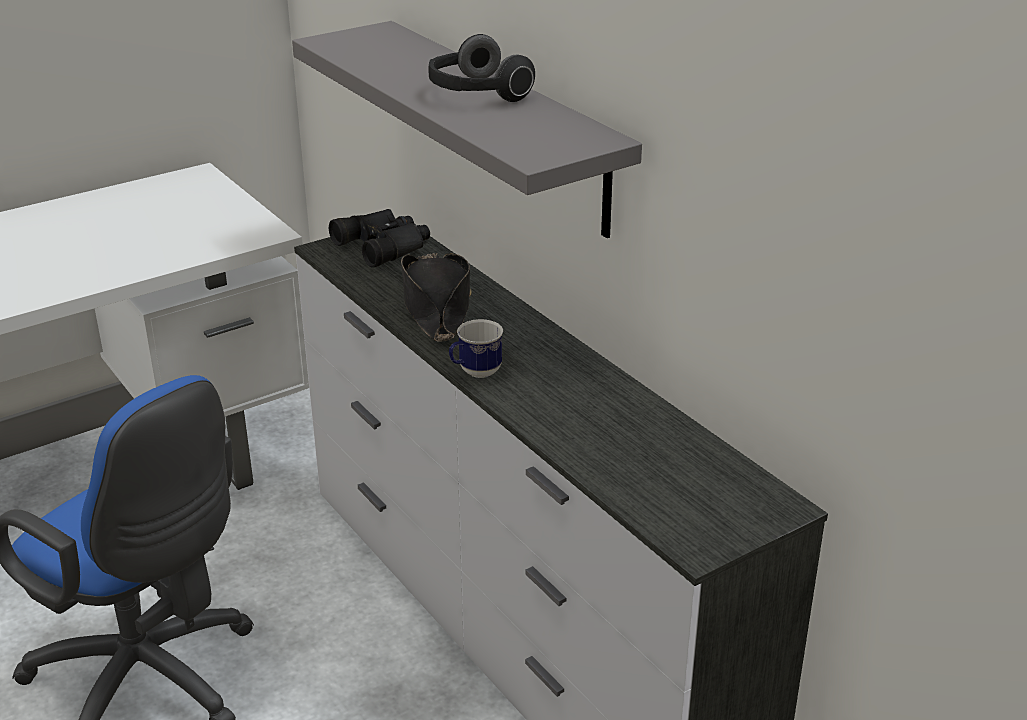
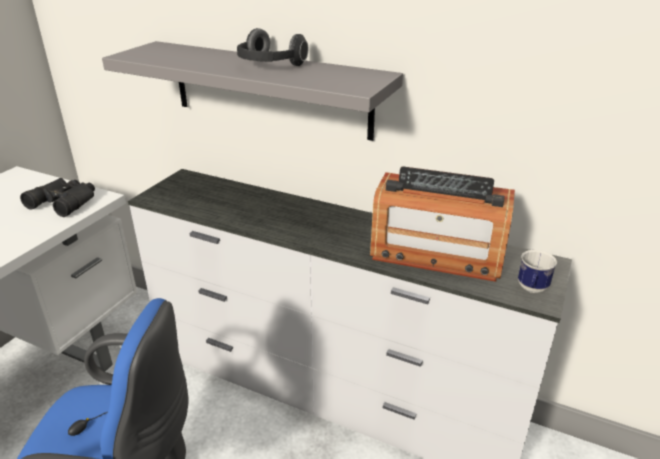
camera: 30 degrees left, 0 degrees up
(386, 245) = (187, 186): black binoculars -> black binoculars (66, 201)
(436, 307) = (255, 212): black hat -> none
(475, 373) = (317, 243): mug -> mug (531, 290)
(624, 438) = (436, 253): none -> radio

